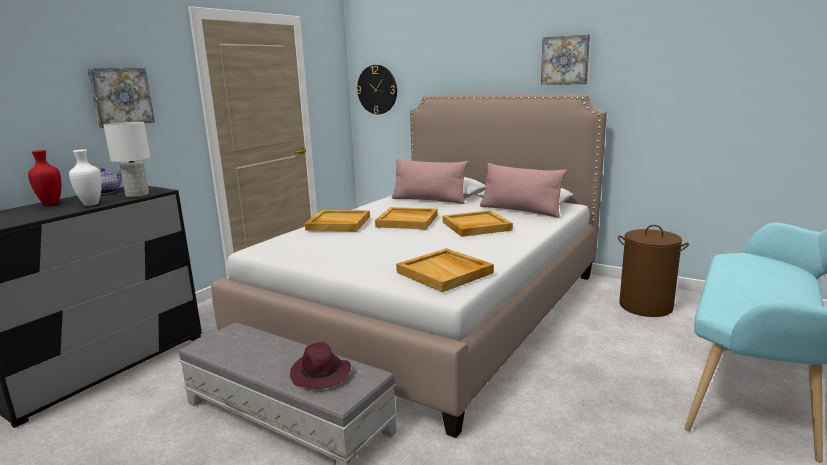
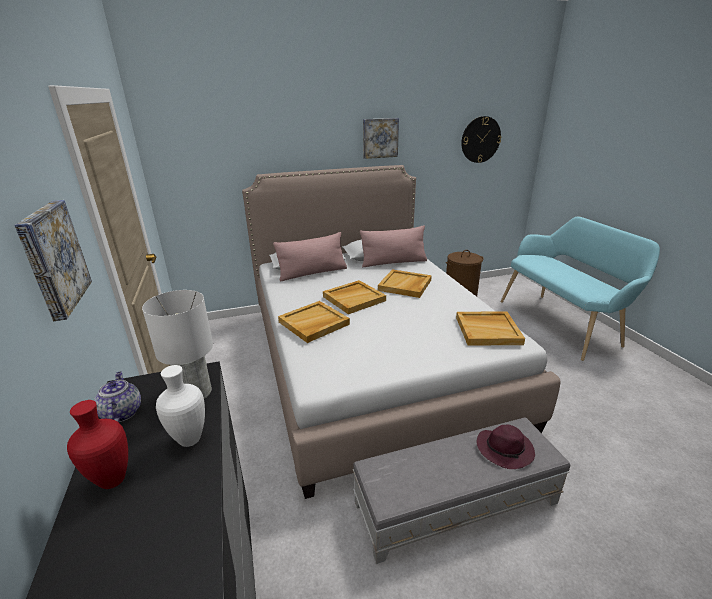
camera: 50 degrees left, 10 degrees up
(377, 89) = (188, 171): wall clock -> wall clock (480, 139)

